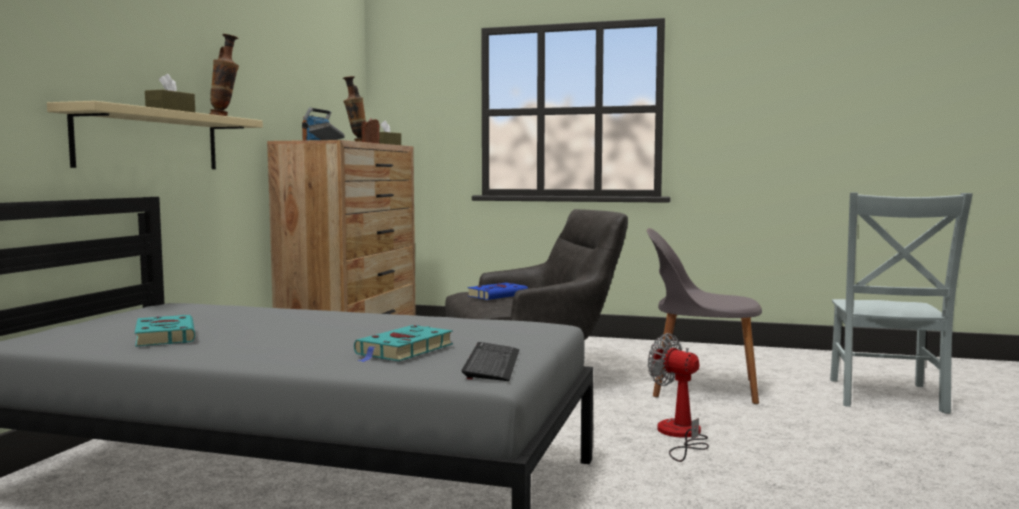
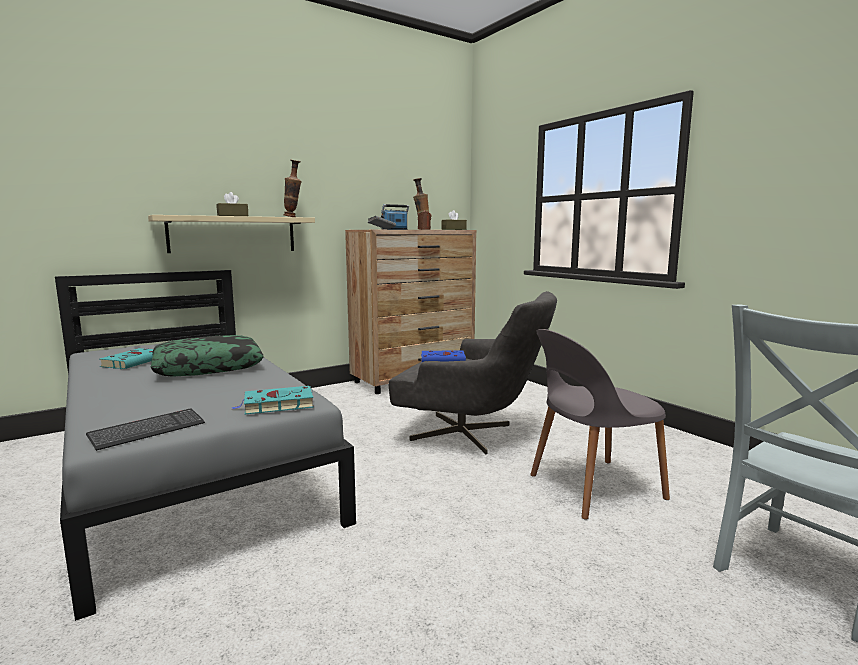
camera: 40 degrees right, 5 degrees up
(306, 324) = (208, 367): none -> pillow
(403, 350) = (160, 402): turquoise book -> turquoise book (276, 405)
(680, 436) = (464, 531): fan -> none
(700, 387) = (593, 487): grey chair -> grey chair turned 75 degrees counterclockwise

